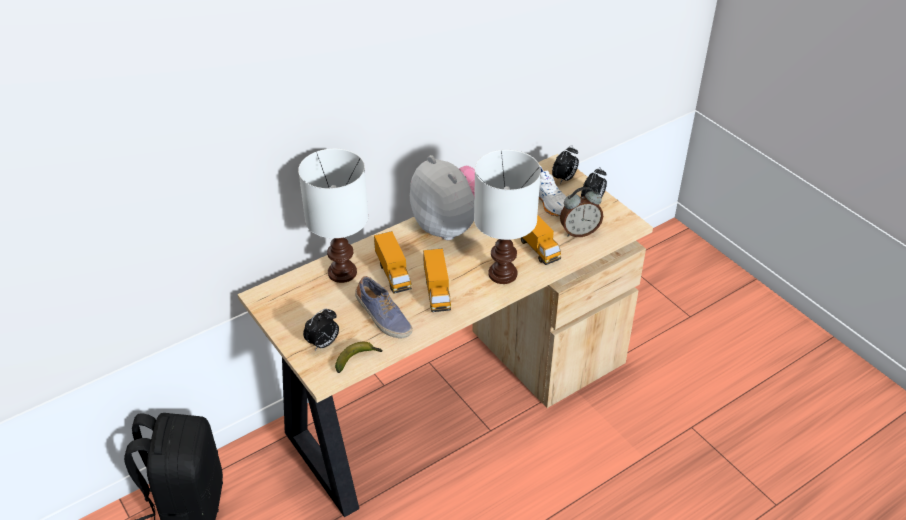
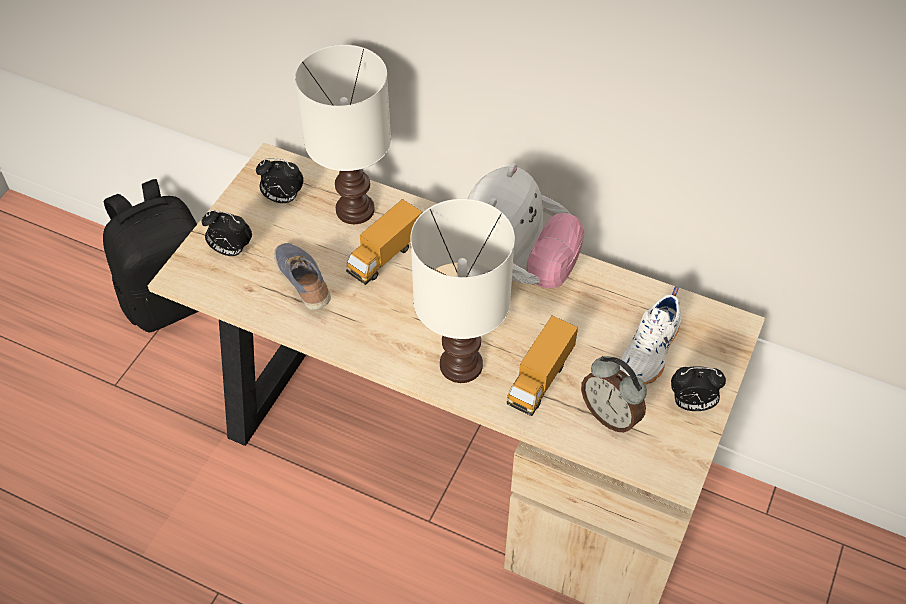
camera: 60 degrees right, 10 degrees up
(358, 359) = (224, 292): banana -> none
(382, 317) = (304, 282): shoe -> shoe turned 135 degrees clockwise
(437, 292) = (382, 312): toy truck -> none
(564, 179) = (713, 349): alarm clock -> alarm clock (282, 198)

